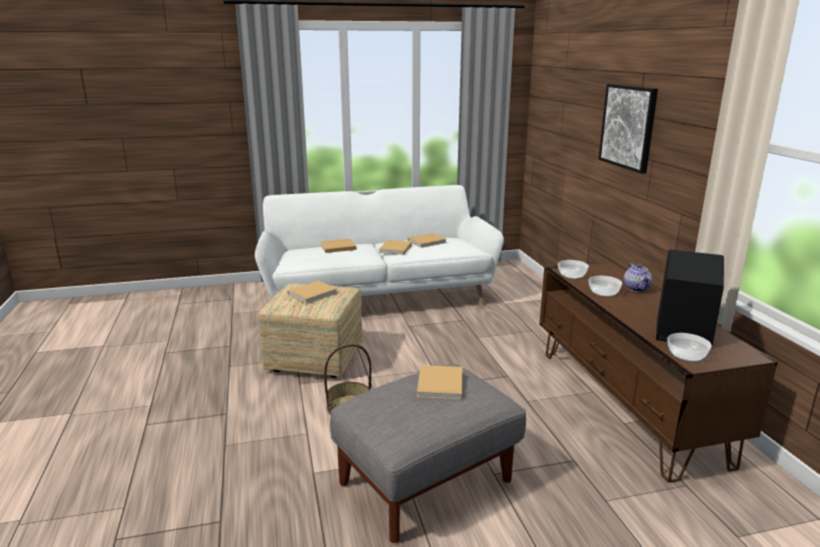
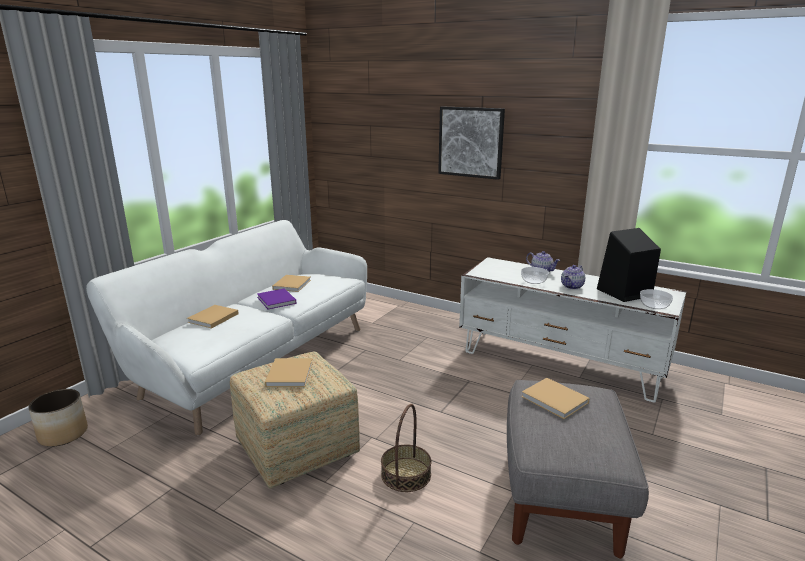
camera: 45 degrees left, 0 degrees up
(228, 296) = (63, 434): none -> planter
(395, 249) = (277, 301): beige book -> purple book
(572, 275) = (491, 275): bowl -> none
(626, 404) = (560, 363): brown tv stand -> white tv stand
(634, 309) = (572, 286): none -> teapot

